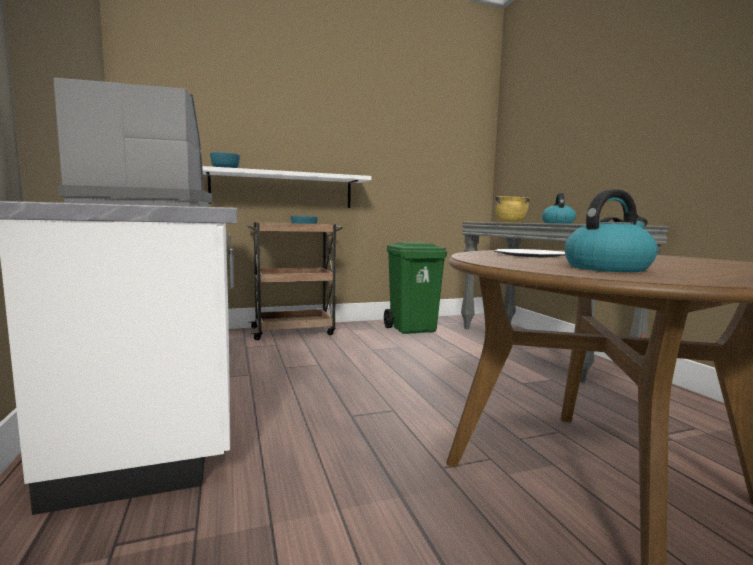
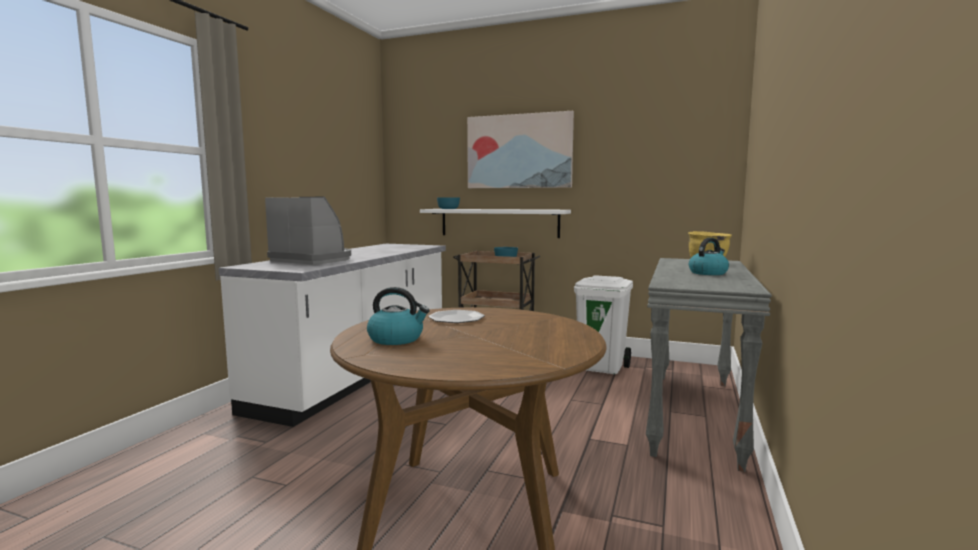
camera: 40 degrees right, 0 degrees up
(305, 111) = (519, 151): none -> picture
(413, 329) = (602, 367): green trash can -> white trash can

